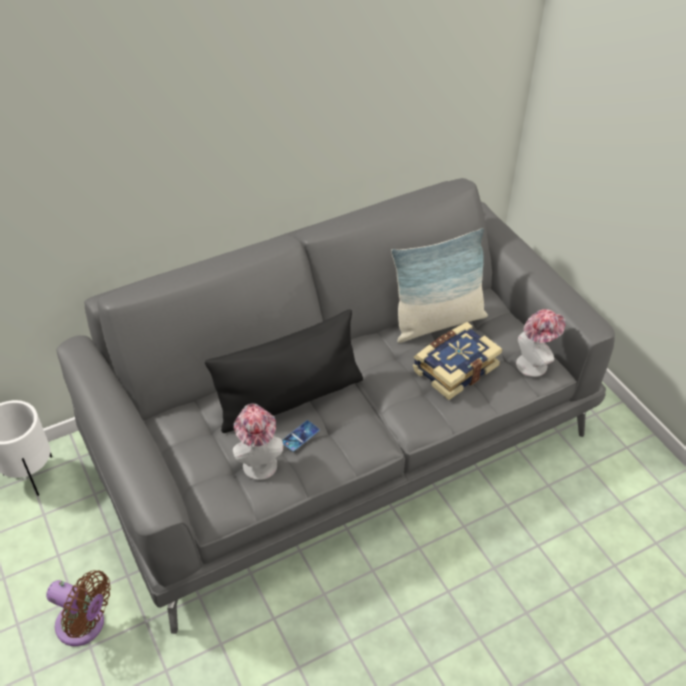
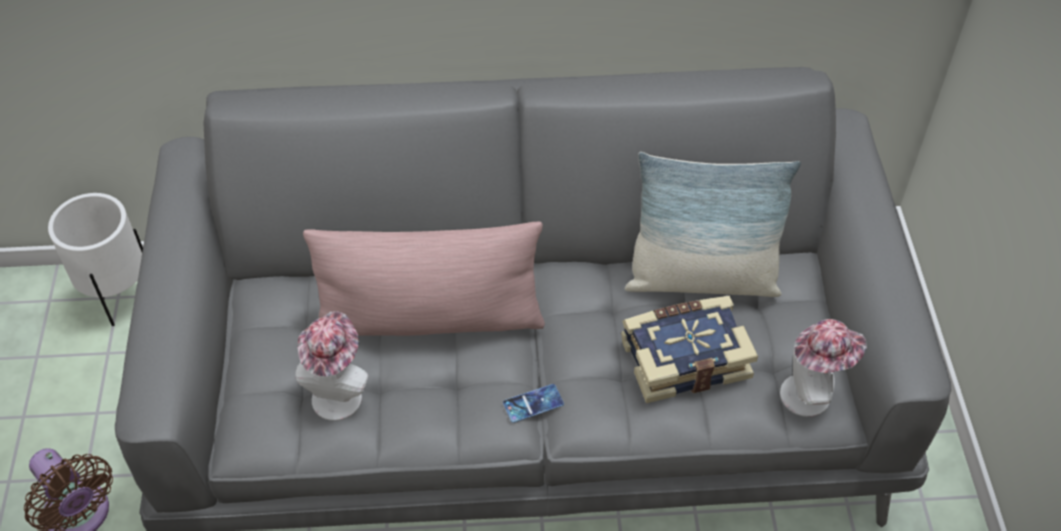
camera: 25 degrees right, 5 degrees up
(290, 398) = (430, 318): black pillow -> pink pillow
(300, 436) = (412, 378): phone -> phone (533, 403)

